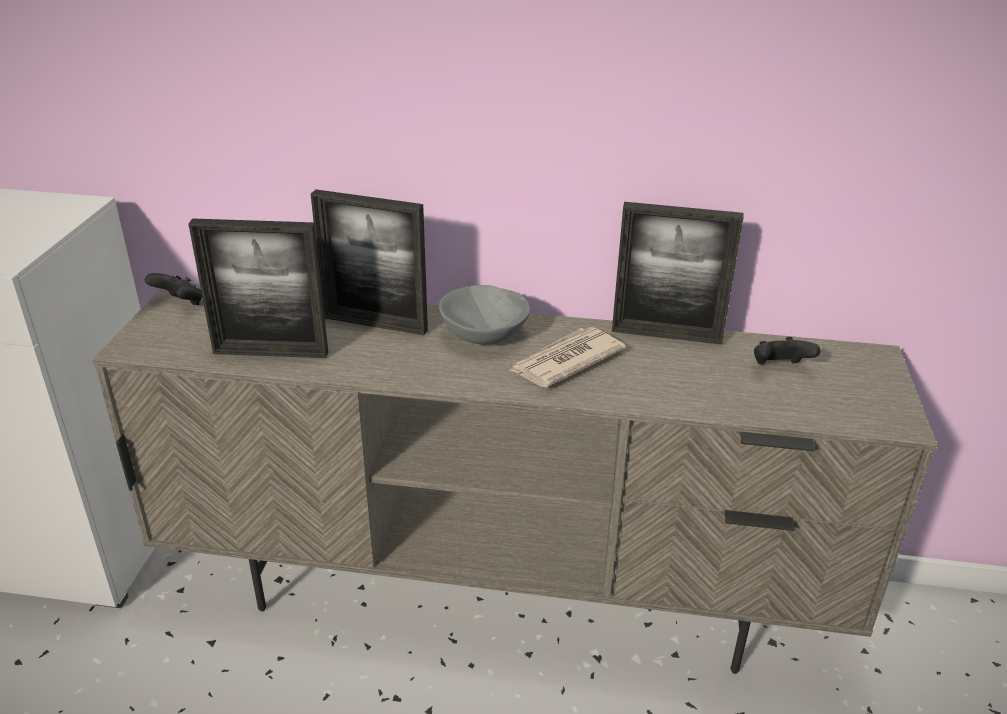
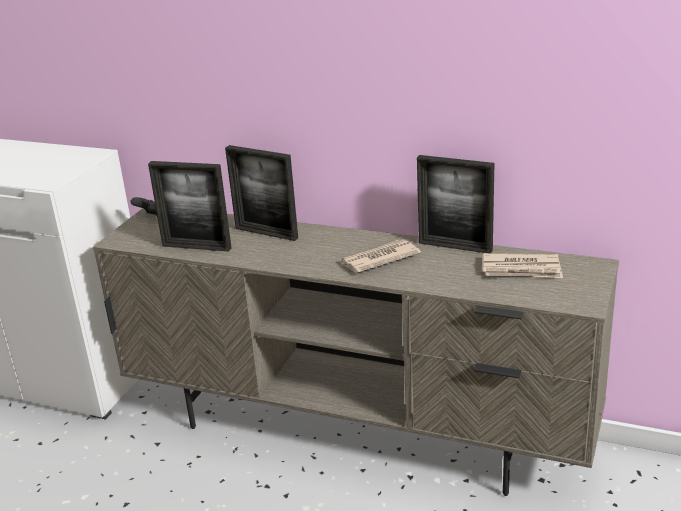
camera: 15 degrees right, 5 degrees down
(482, 334) = (332, 241): grey bowl -> none
(779, 368) = (522, 269): black game controller -> newspaper

